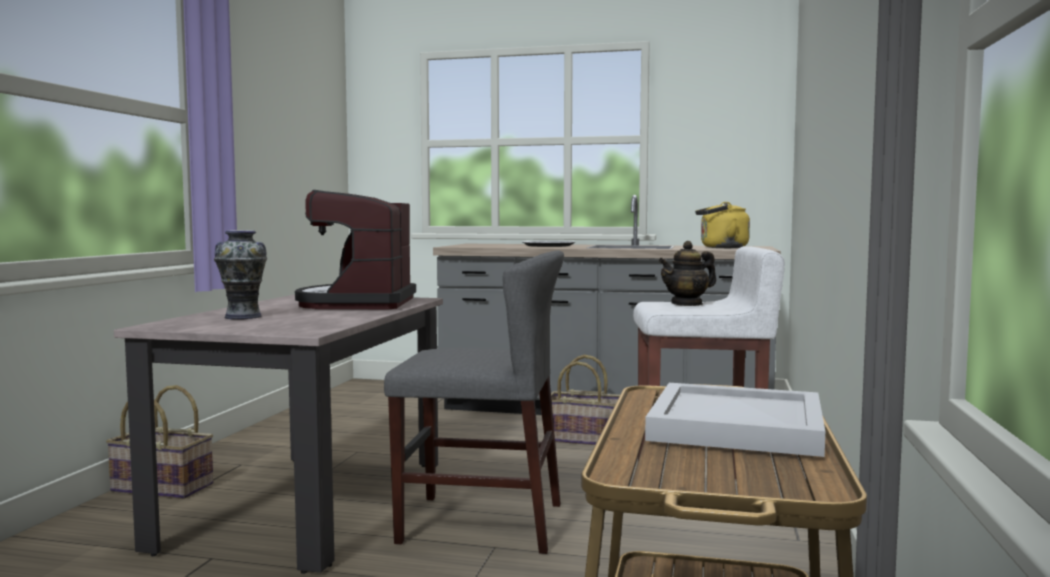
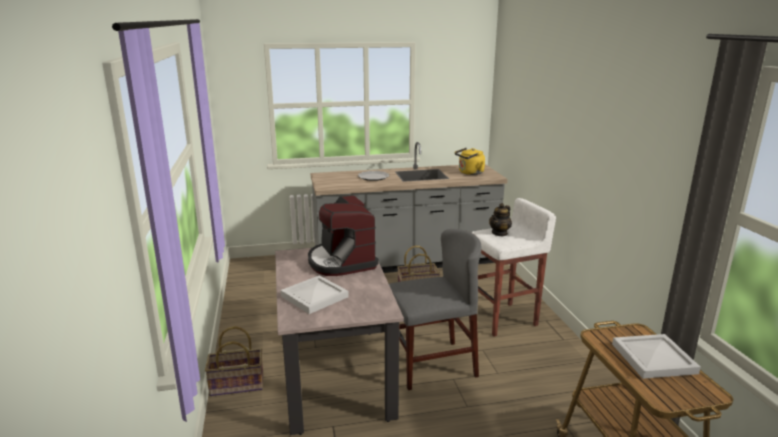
camera: 25 degrees left, 15 degrees up
(243, 317) = (315, 296): vase -> white tray

